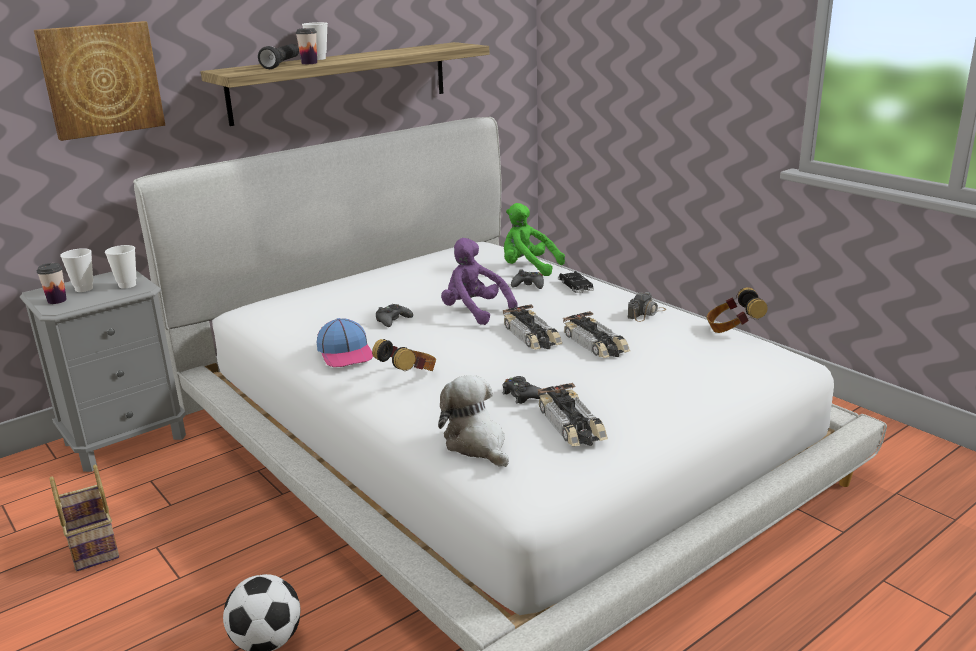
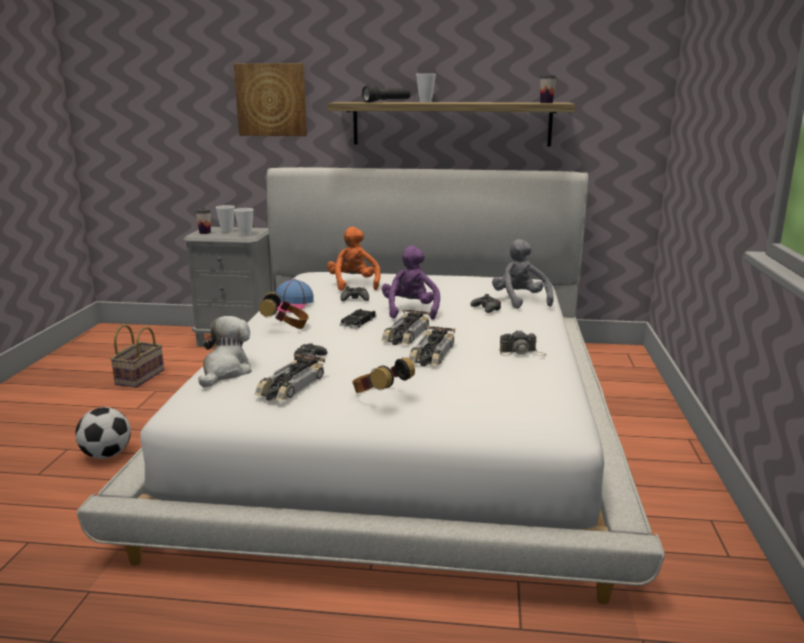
camera: 45 degrees right, 5 degrees down
(309, 63) = (405, 102): cup -> cup (546, 103)
(345, 305) = (353, 284): none -> orange plush toy
(528, 268) = (520, 301): green plush toy -> grey plush toy
(575, 286) = (520, 320): black toy car -> black toy car (358, 322)
(732, 329) = (562, 388): headphones -> headphones (380, 397)

